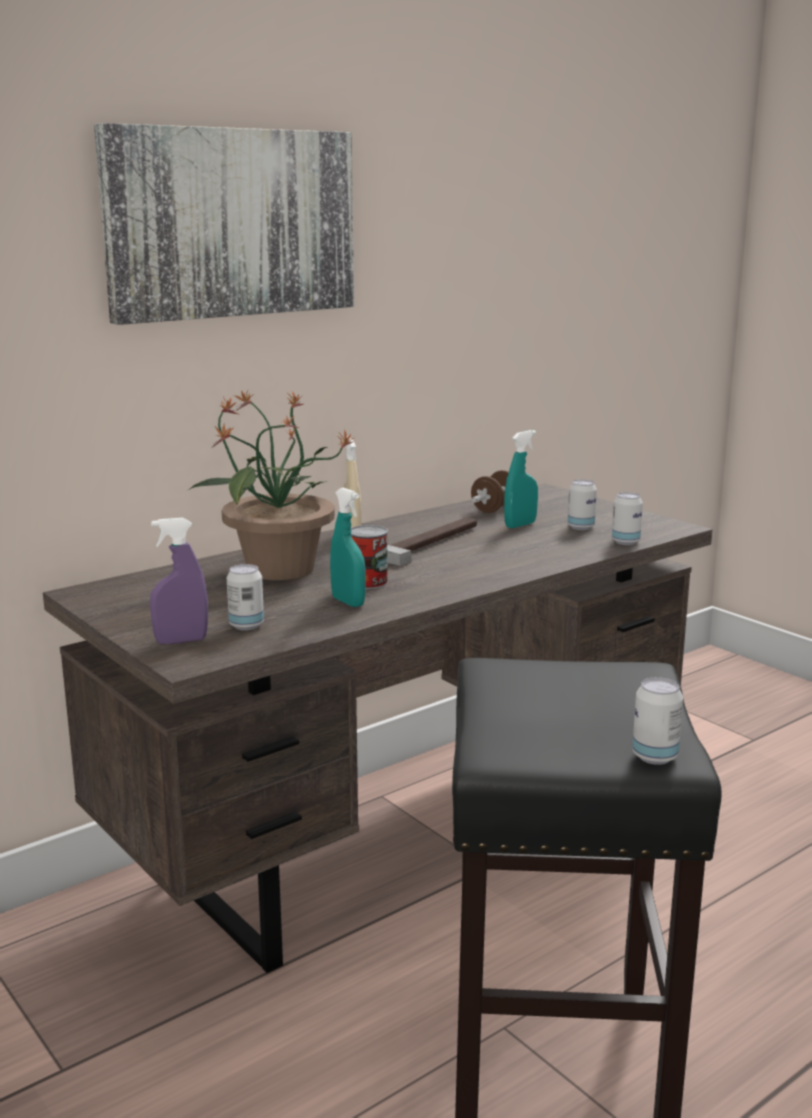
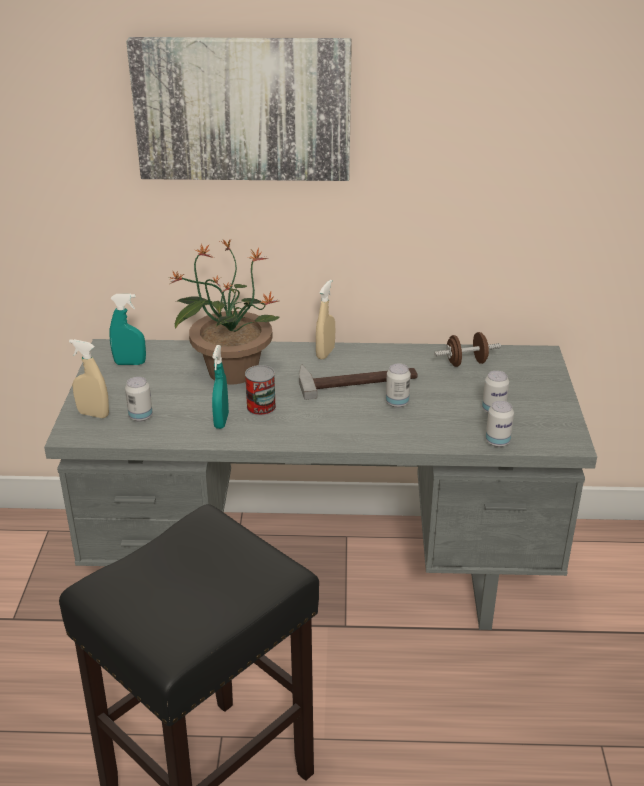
camera: 40 degrees right, 15 degrees up
(181, 641) = (93, 414): purple spray bottle -> beige spray bottle
(406, 837) = (324, 576): brown desk -> grey desk
(520, 525) = (453, 389): turquoise spray bottle -> turquoise spray bottle (130, 363)
(654, 757) = (162, 644): can -> can (397, 403)

